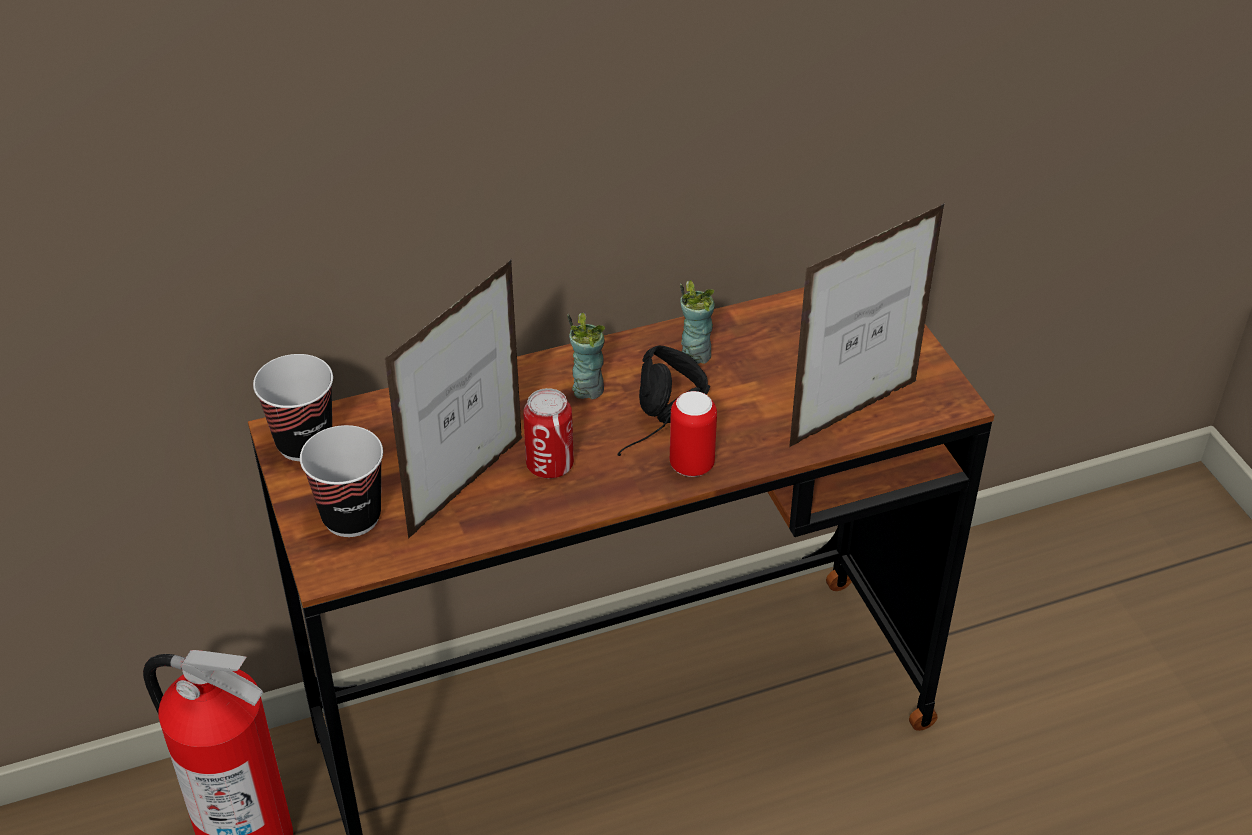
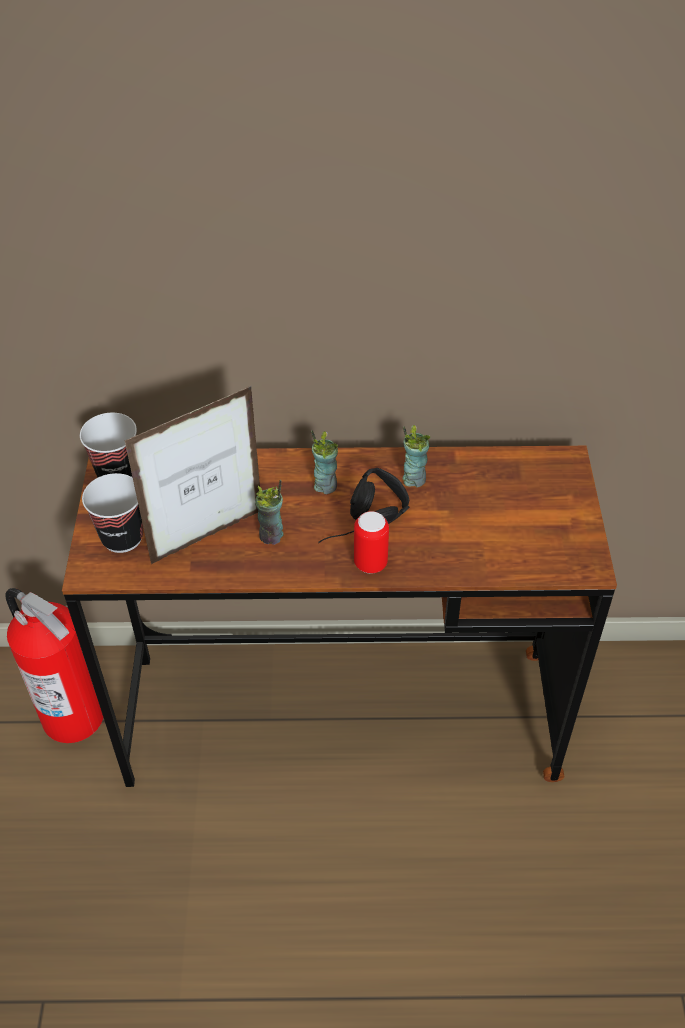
camera: 20 degrees right, 5 degrees up
(550, 465) = (271, 536): can -> cup
(854, 413) = (509, 555): picture frame -> none

